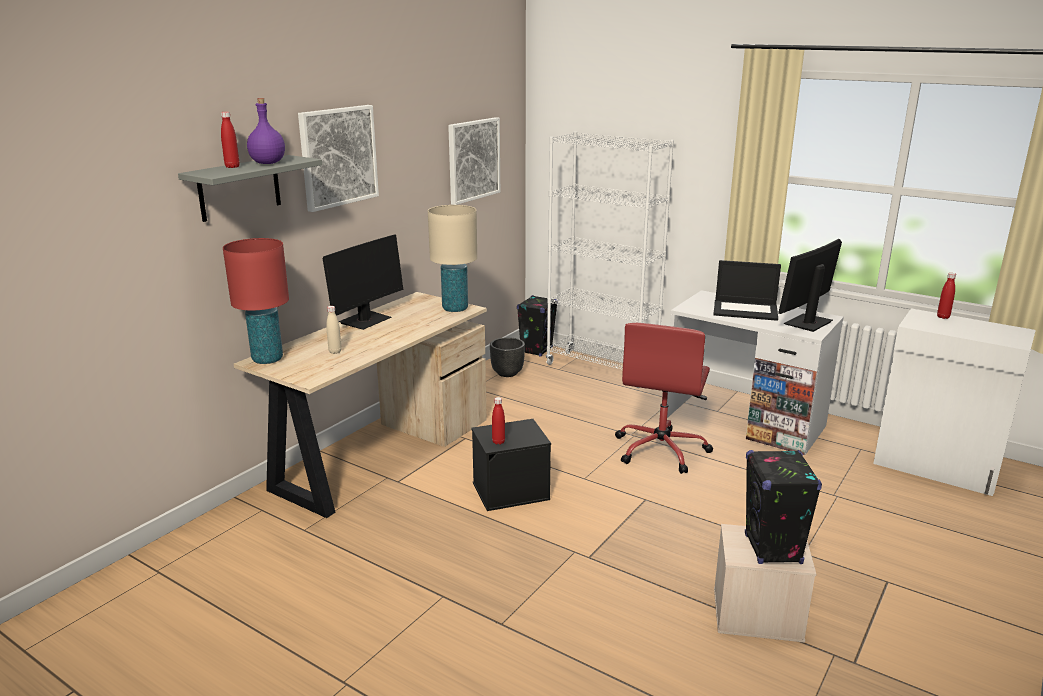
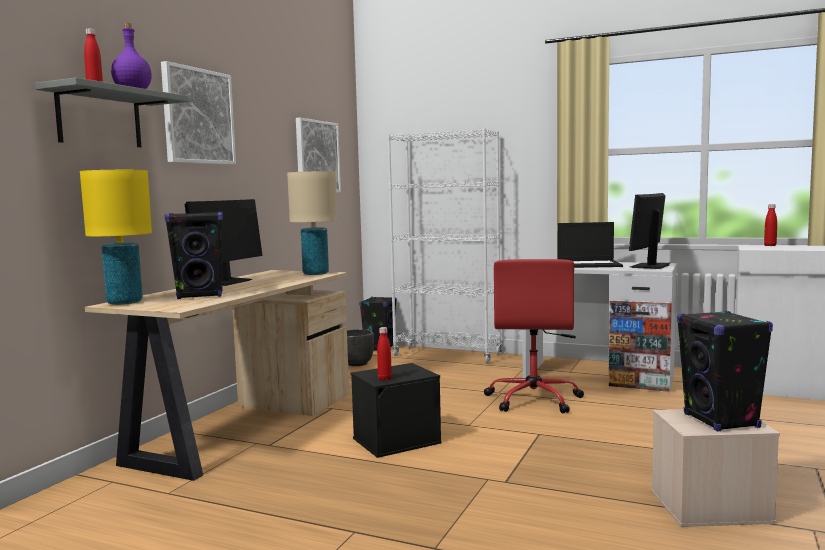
camera: 10 degrees left, 15 degrees down
(267, 359) = (124, 302): red table lamp -> yellow table lamp
(335, 352) = (200, 295): beige bottle -> black speaker

